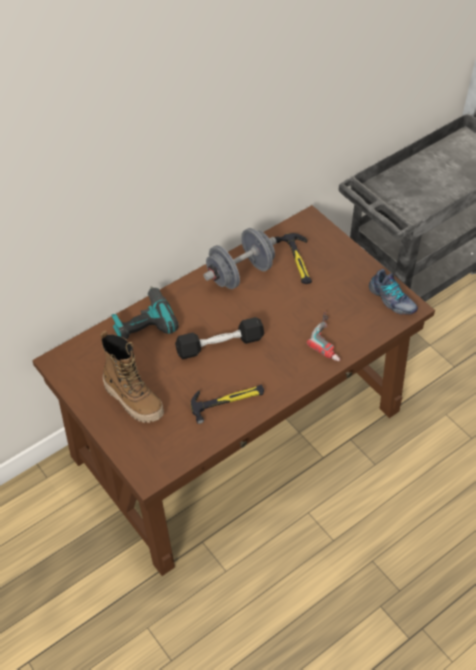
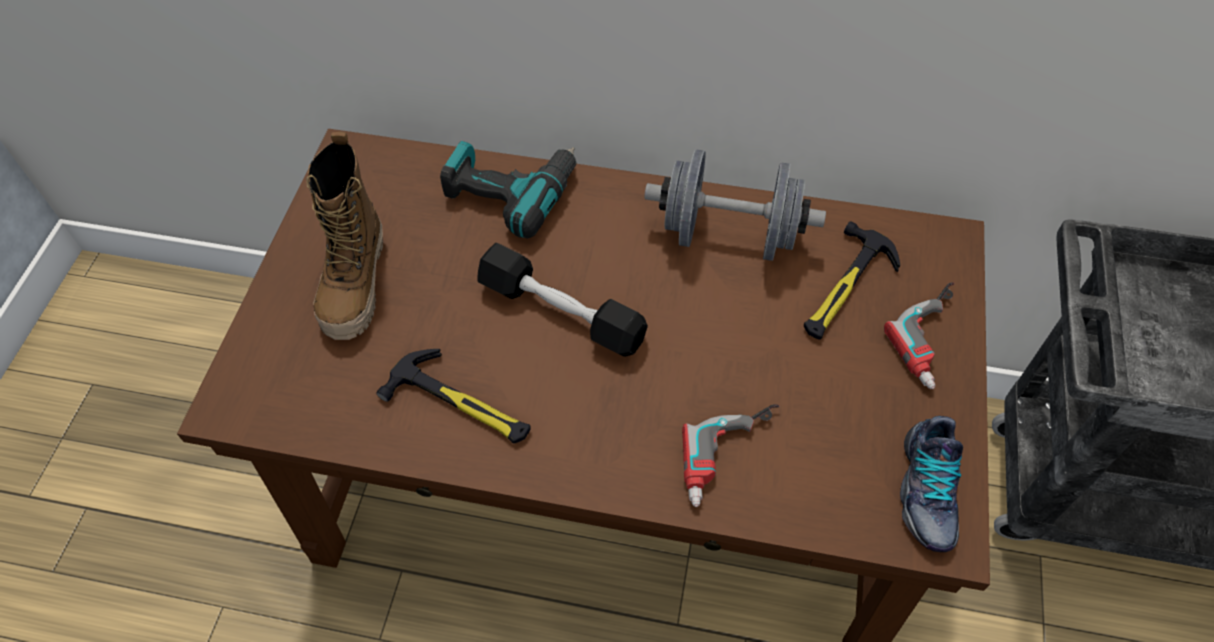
camera: 50 degrees right, 5 degrees up
(343, 254) = (937, 340): none -> power drill

